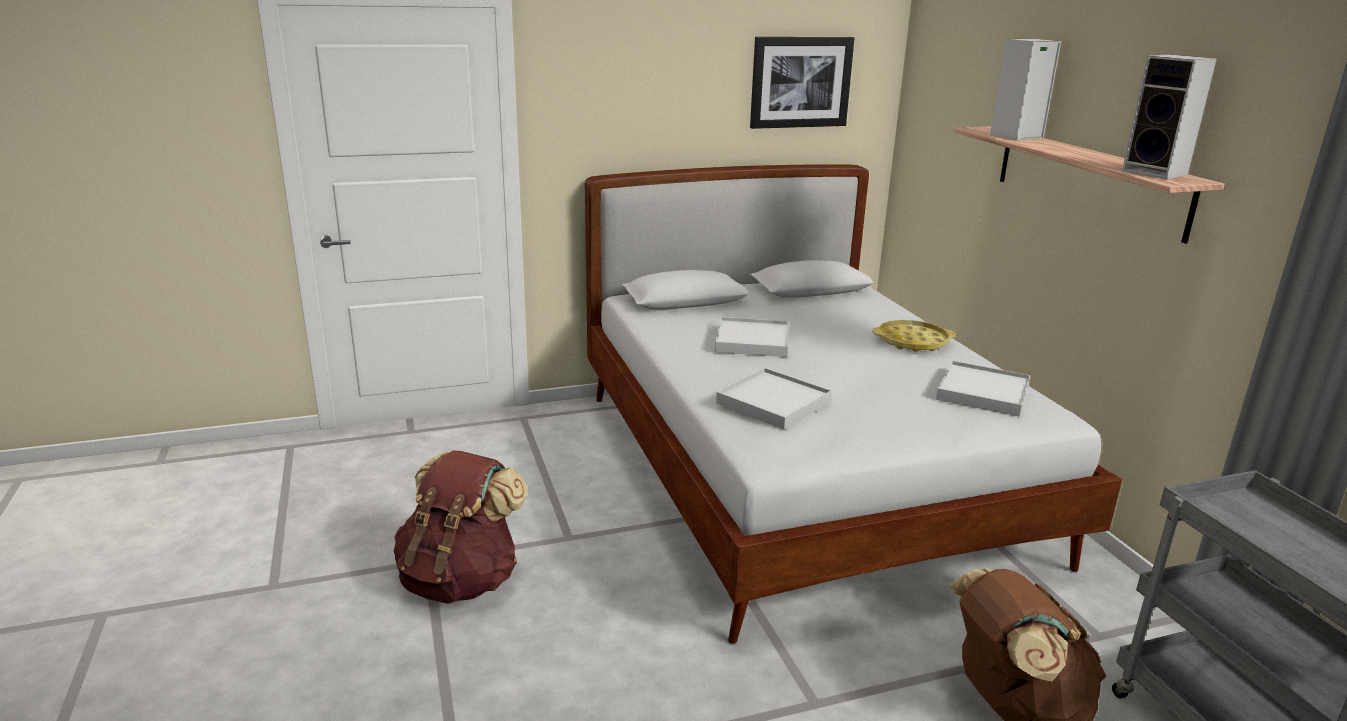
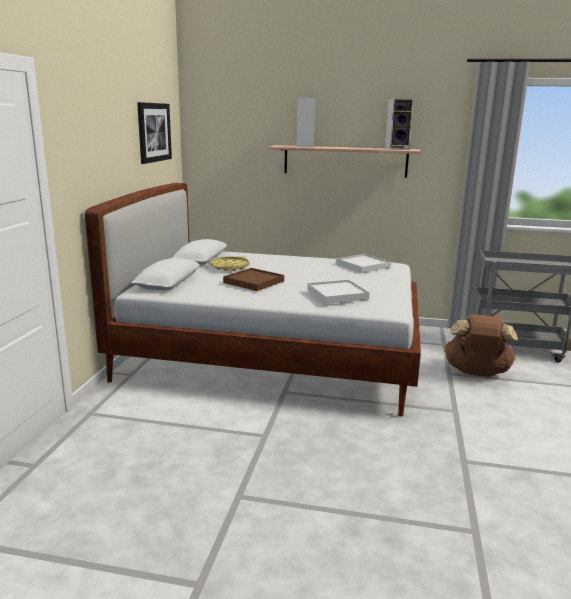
camera: 60 degrees left, 5 degrees down
(461, 580) = (274, 486): brown backpack -> none
(752, 341) = (254, 282): white tray -> brown tray
(912, 342) = (297, 260): yellow tray -> yellow tray (230, 267)

